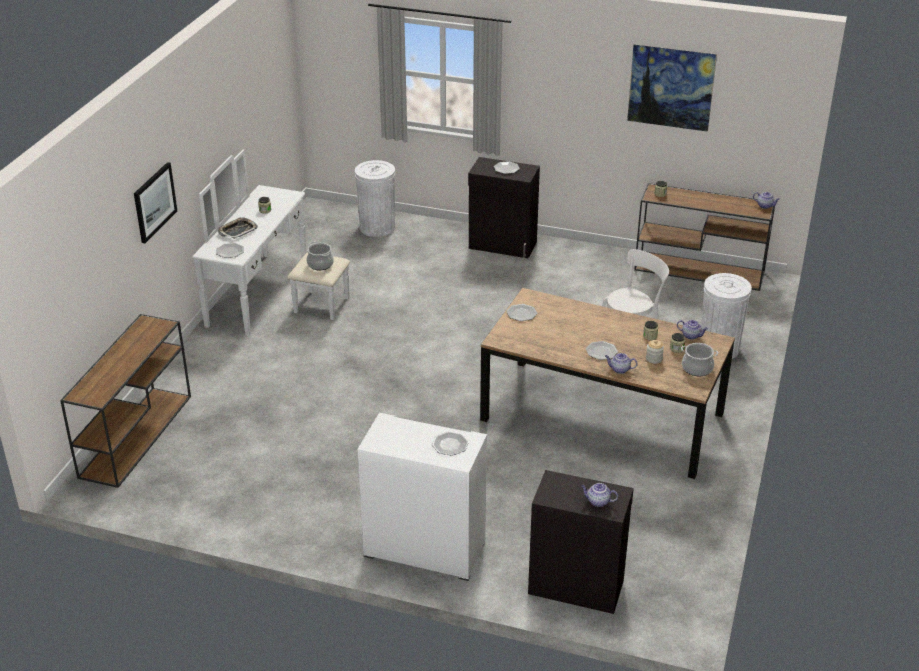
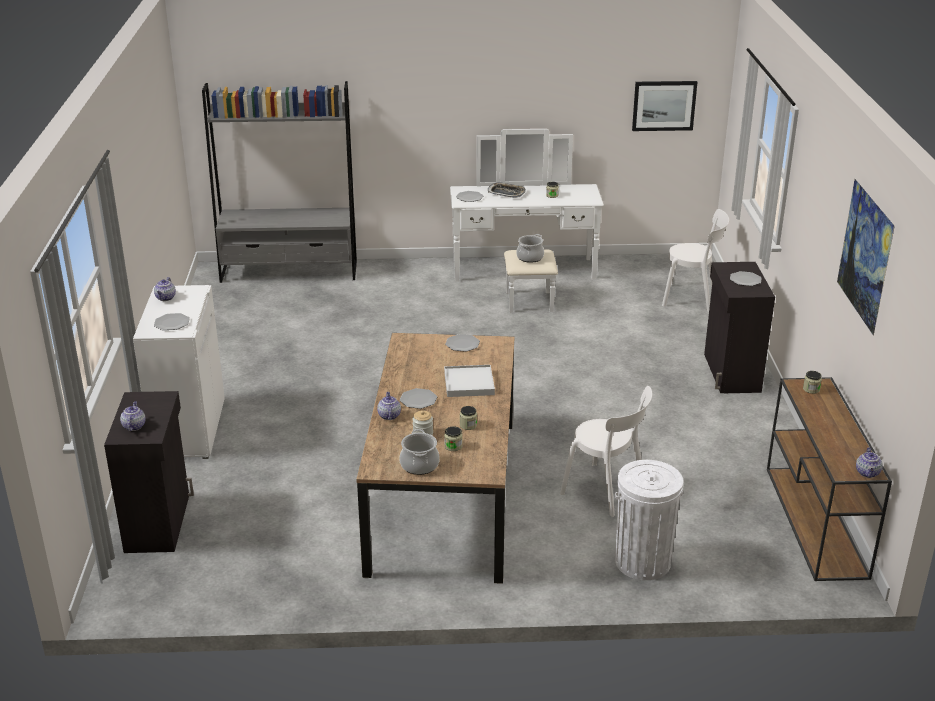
camera: 70 degrees right, 5 degrees down
(136, 435) = (289, 272): brown console table -> grey bookcase
(154, 202) = (410, 110): picture -> picture (664, 105)
(377, 227) = (692, 298): white trash can -> white chair
(587, 323) = (469, 383): none -> white tray
(691, 336) = (487, 453): teapot -> teapot (165, 298)

